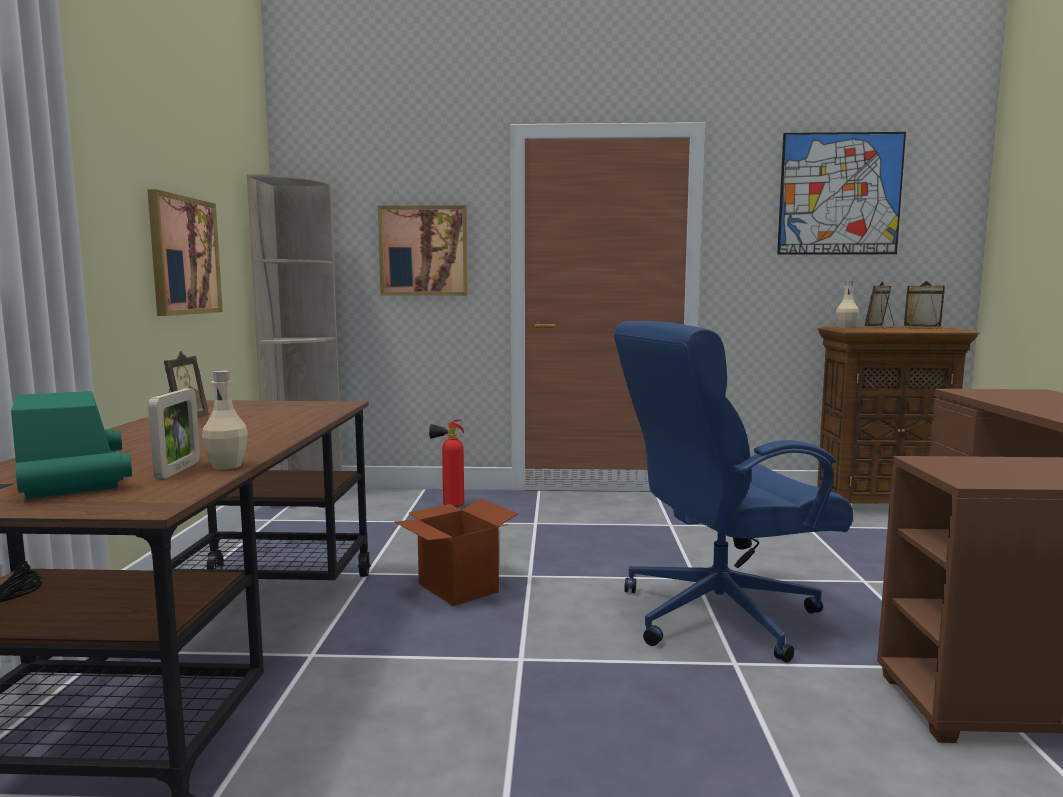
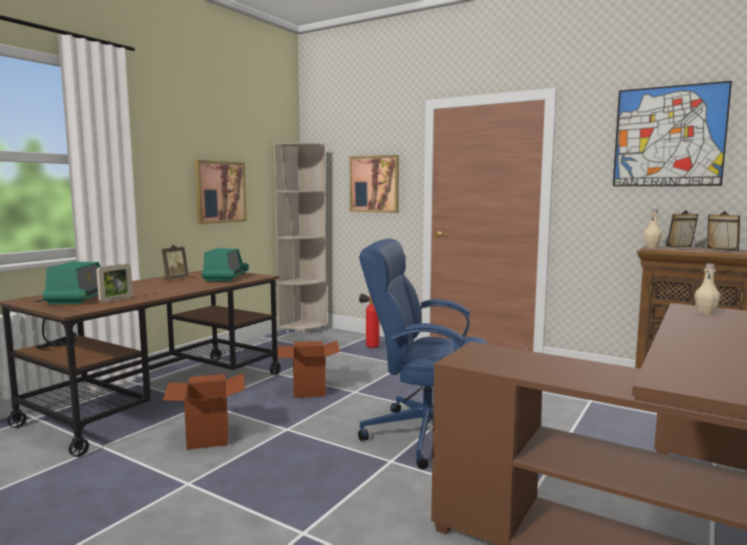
camera: 30 degrees right, 0 degrees up
(227, 466) = (134, 300): beige bottle -> beige bottle (705, 312)
(279, 410) = (225, 277): none -> radio
(407, 711) = (208, 436): none -> cardboard box

